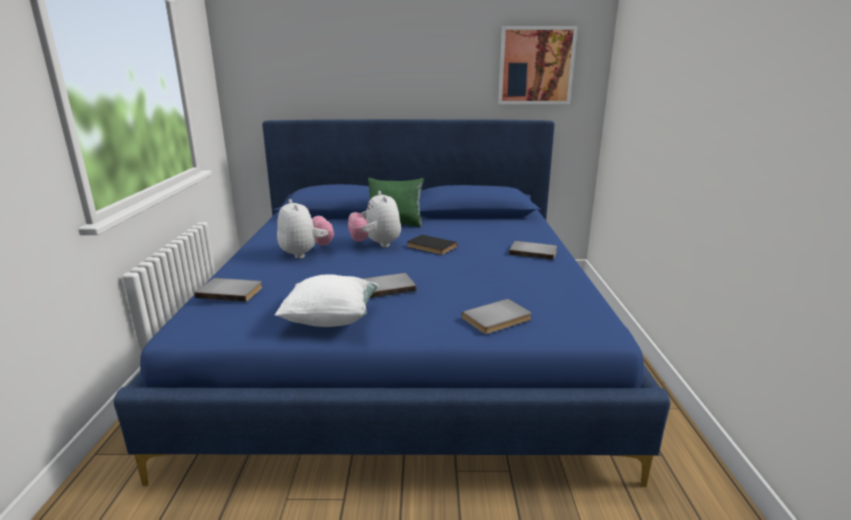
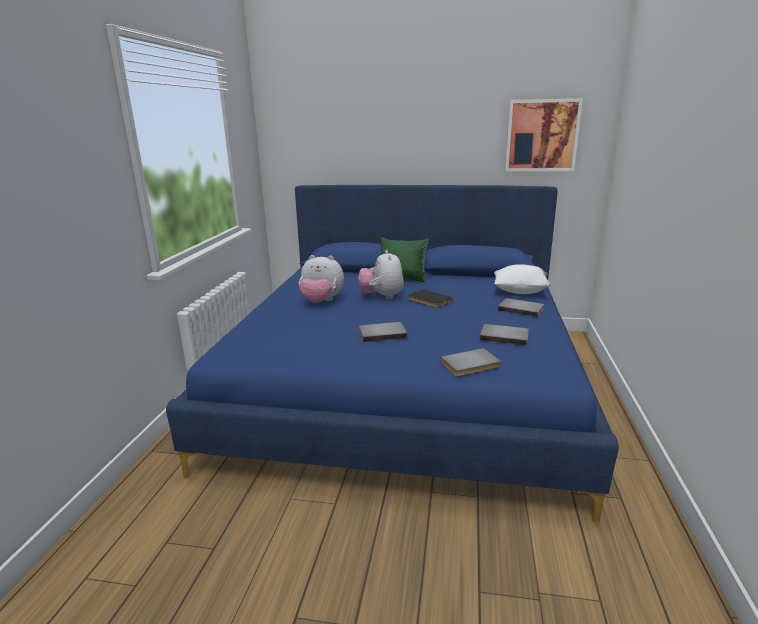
camera: 10 degrees right, 0 degrees up
(231, 291) = (257, 330): grey book -> grey book (504, 336)
(306, 253) = (321, 302): plush toy -> plush toy turned 120 degrees clockwise
(331, 319) = (332, 356): white pillow -> white pillow (520, 291)

